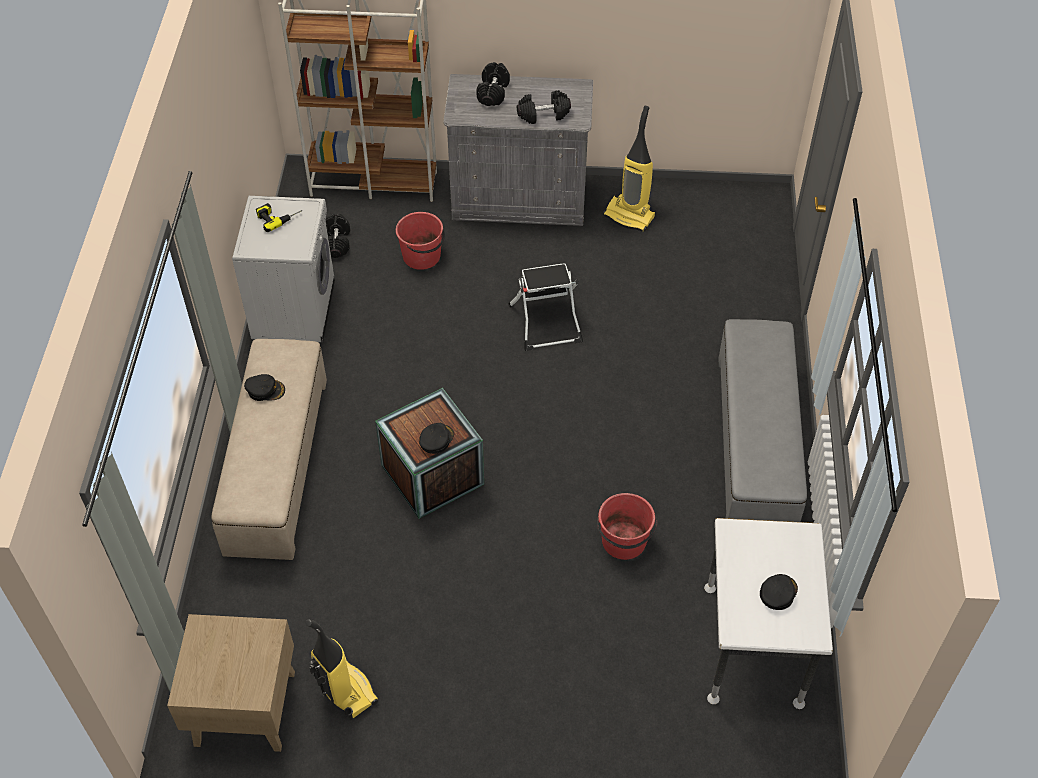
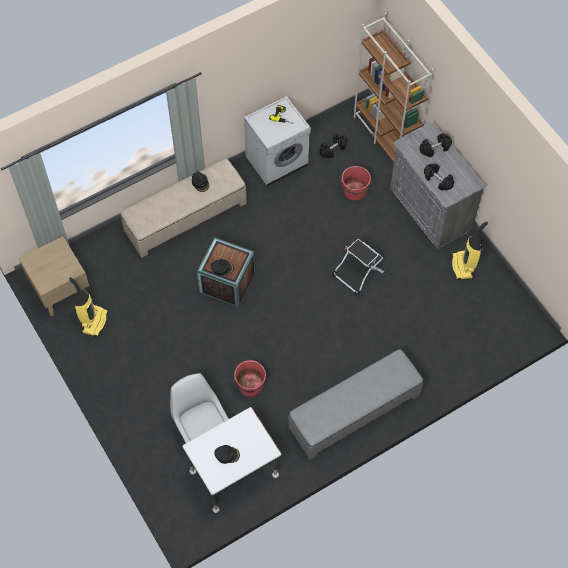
camera: 55 degrees right, 10 degrees up
(648, 645) = (201, 428): none -> white chair

